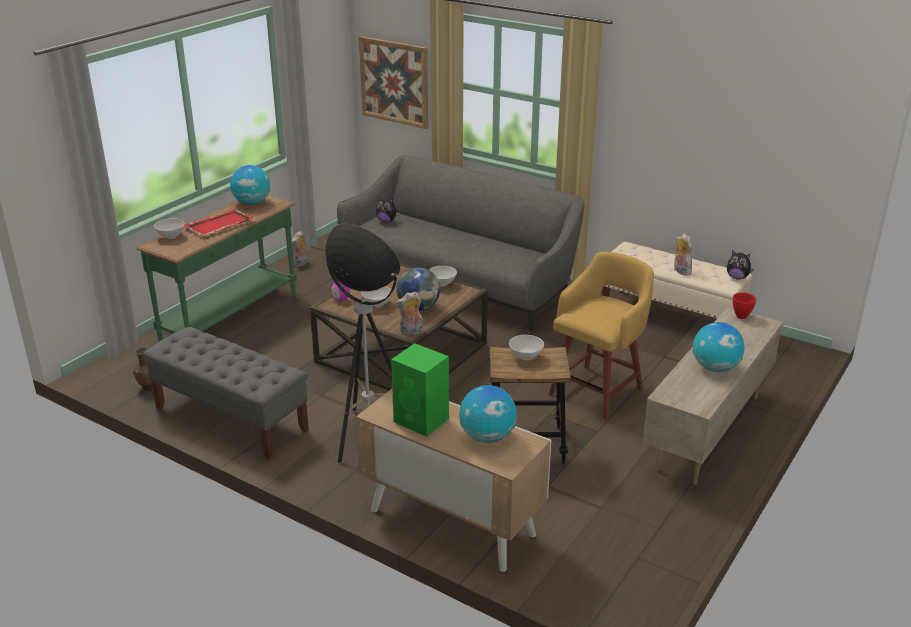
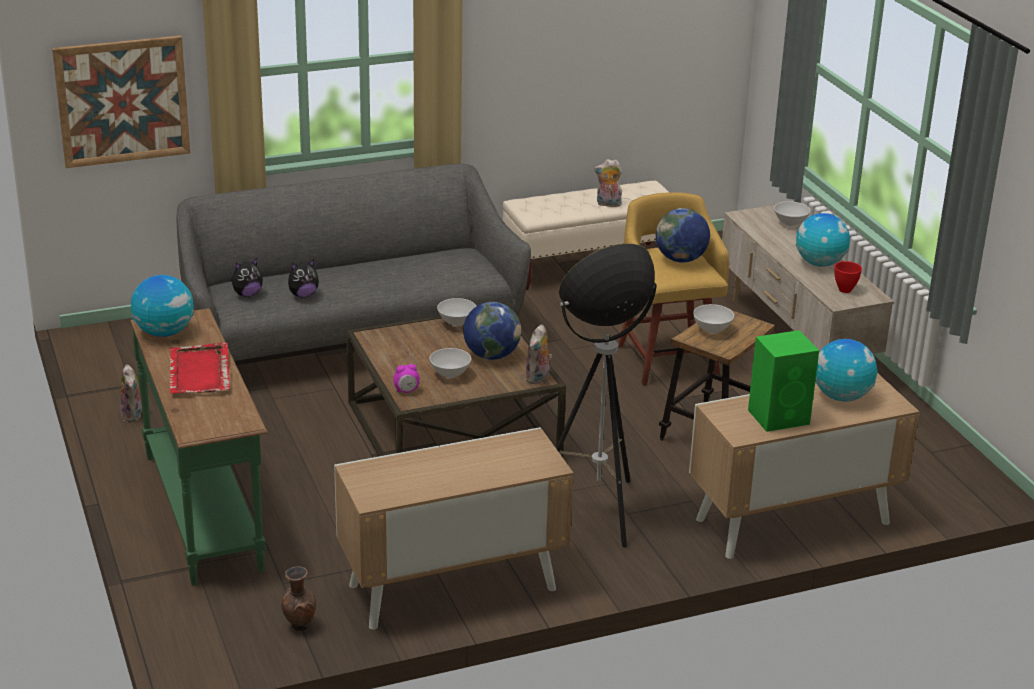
camera: 55 degrees left, 0 degrees up
(171, 237) = (186, 413): white bowl -> white bowl (790, 224)
(230, 419) = (452, 588): grey bench -> cabinet
(608, 311) = (680, 259): none -> globe
(737, 277) = (657, 188): plush toy -> plush toy (303, 295)
(742, 316) = (750, 215): red bowl -> red bowl (846, 290)

